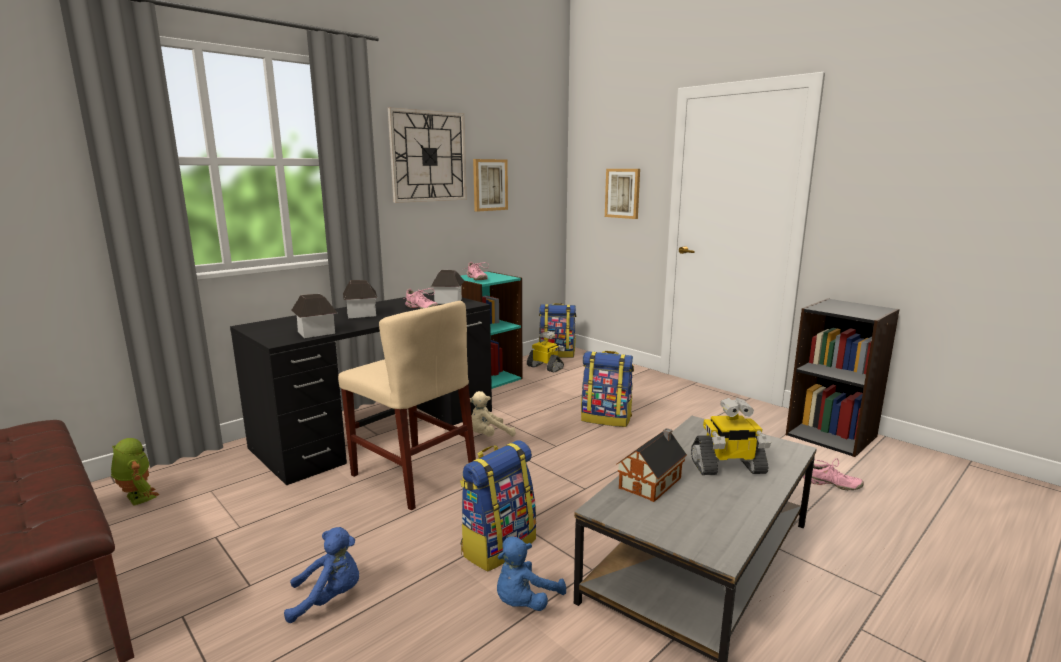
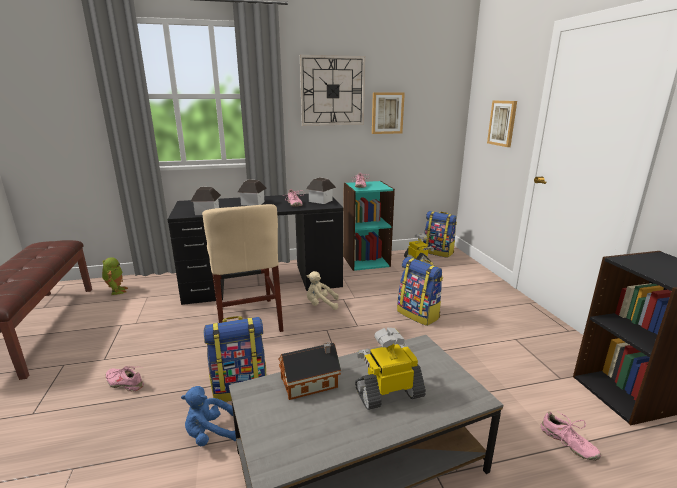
camera: 30 degrees right, 5 degrees up
(329, 598) = (125, 383): blue plush toy -> pink shoe
(727, 467) = (389, 392): toy robot -> toy robot turned 135 degrees clockwise

